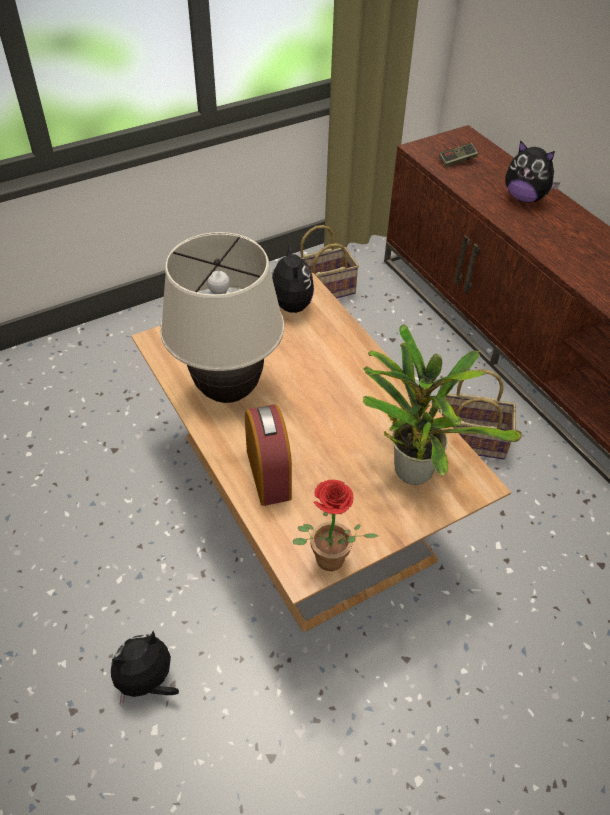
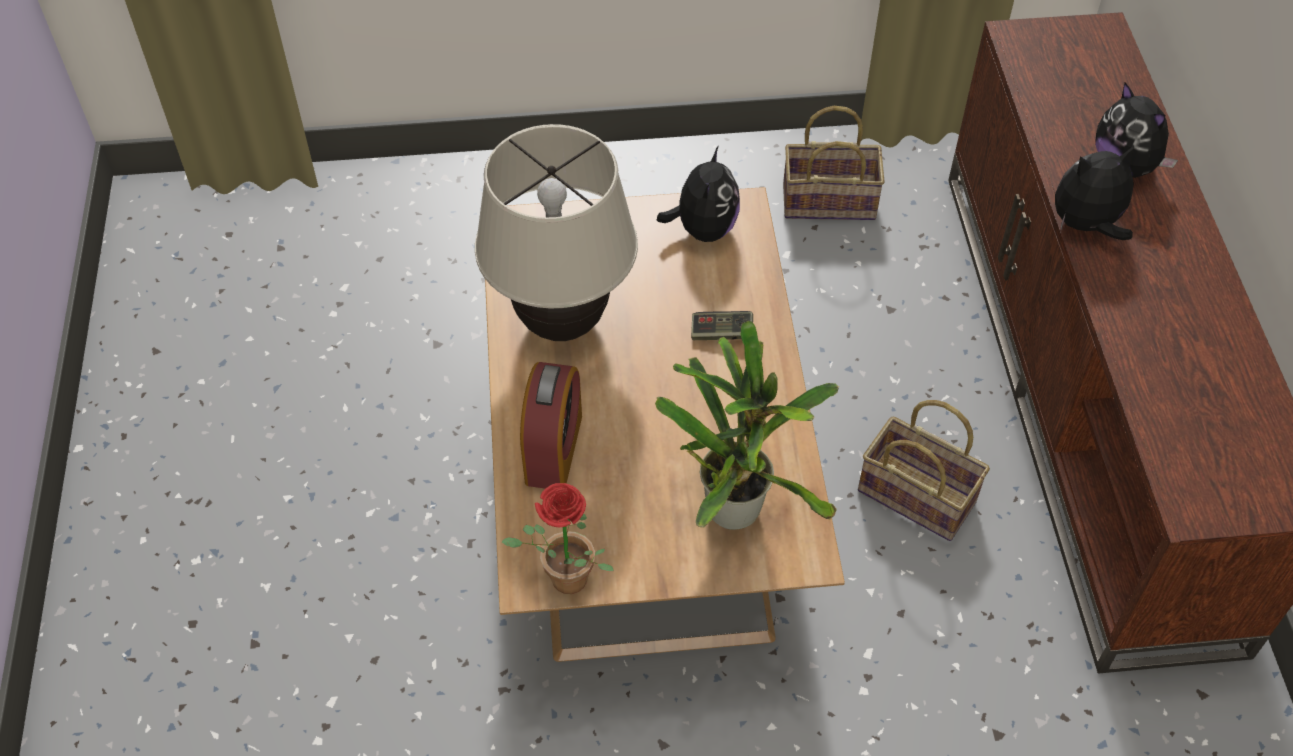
camera: 25 degrees right, 5 degrees up
(147, 682) = (348, 645): plush toy -> plush toy (1086, 225)
(457, 161) = (1061, 72): game controller -> game controller (721, 333)

